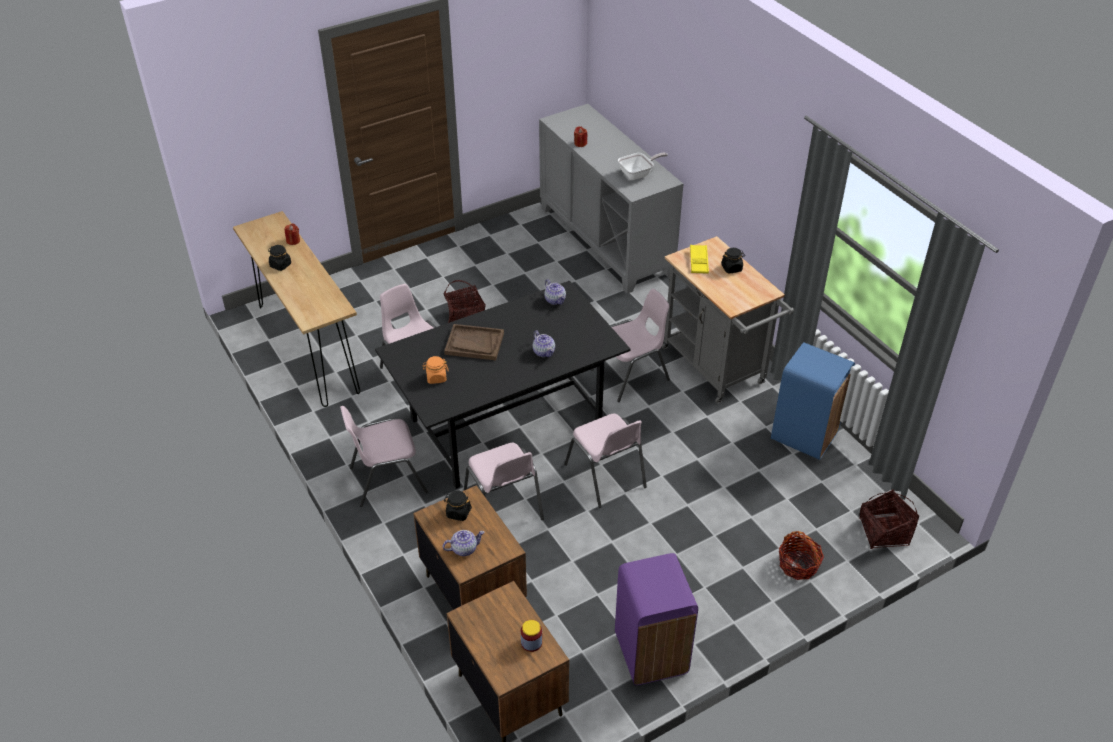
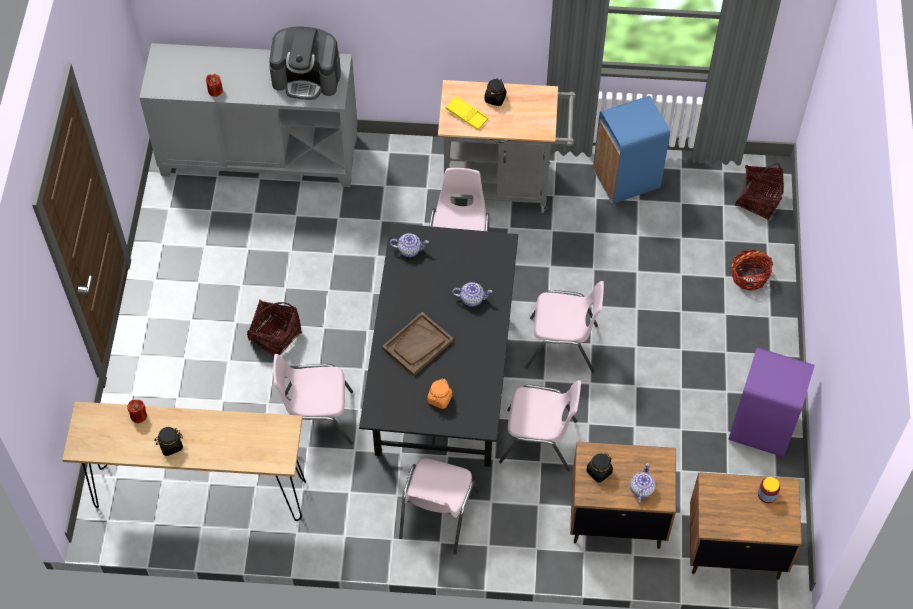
camera: 55 degrees left, 15 degrees up
(638, 174) = (307, 77): frying pan -> coffee machine

